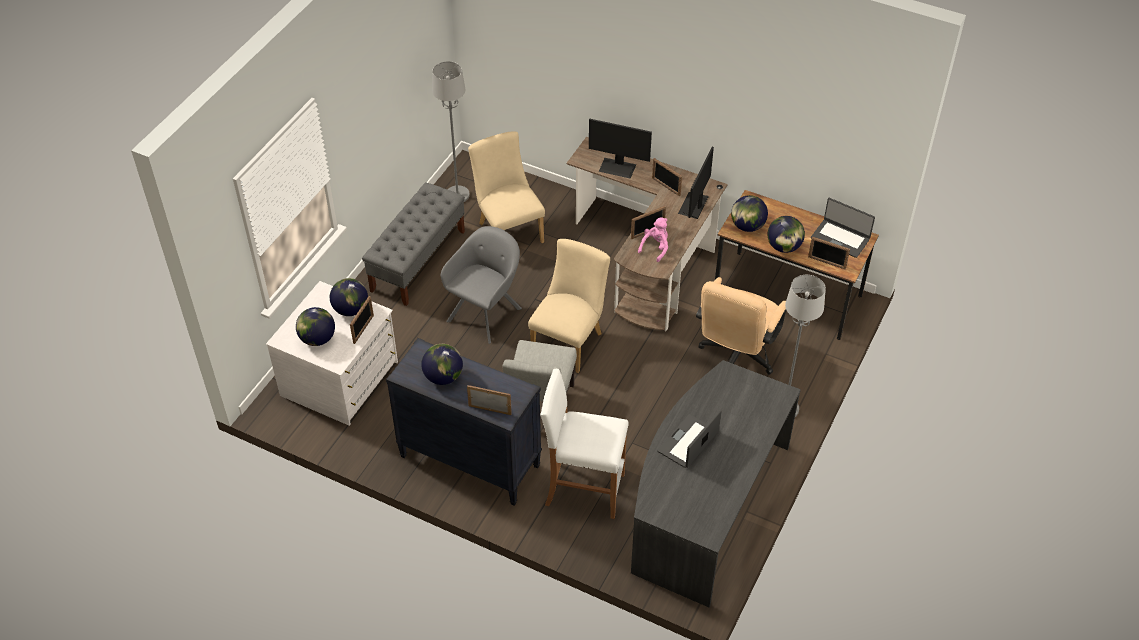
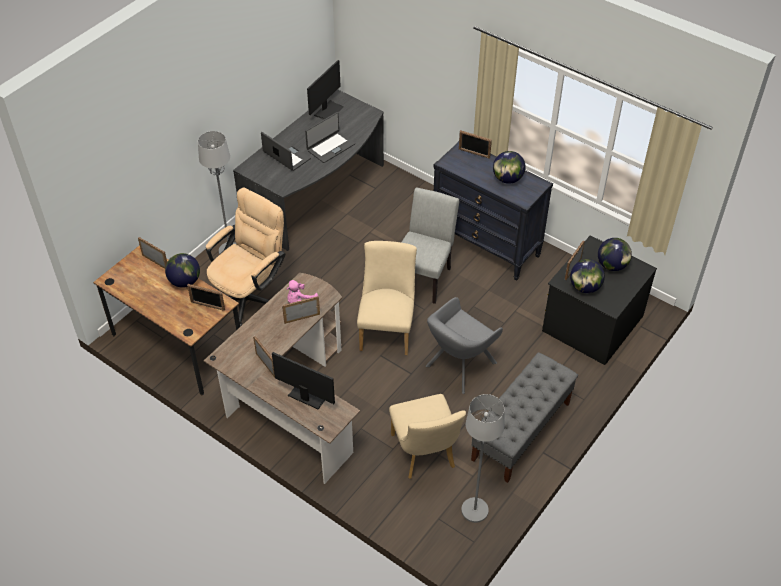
camera: 170 degrees left, 0 degrees up
(341, 379) = (591, 322): white dresser -> black dresser
(570, 340) = (387, 329): beige chair -> beige chair turned 150 degrees clockwise
(584, 489) = (403, 217): white stool -> none
(694, 205) = (247, 340): monitor -> monitor (328, 110)
(747, 226) = (207, 306): globe -> picture frame
(840, 238) = (129, 282): laptop -> laptop (286, 156)

